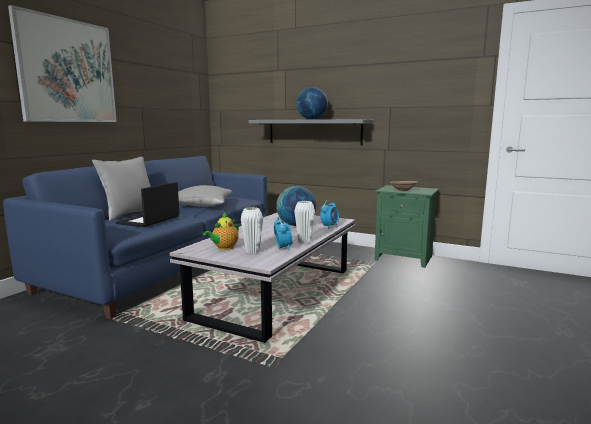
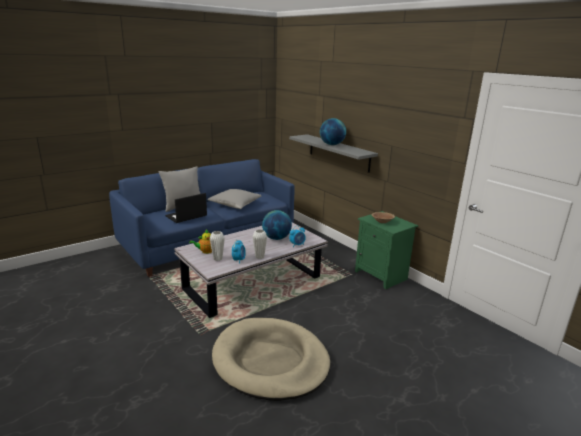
camera: 25 degrees right, 10 degrees up
(67, 71) = (153, 106): picture -> none
(409, 368) = (270, 361): none -> beige dog bed

